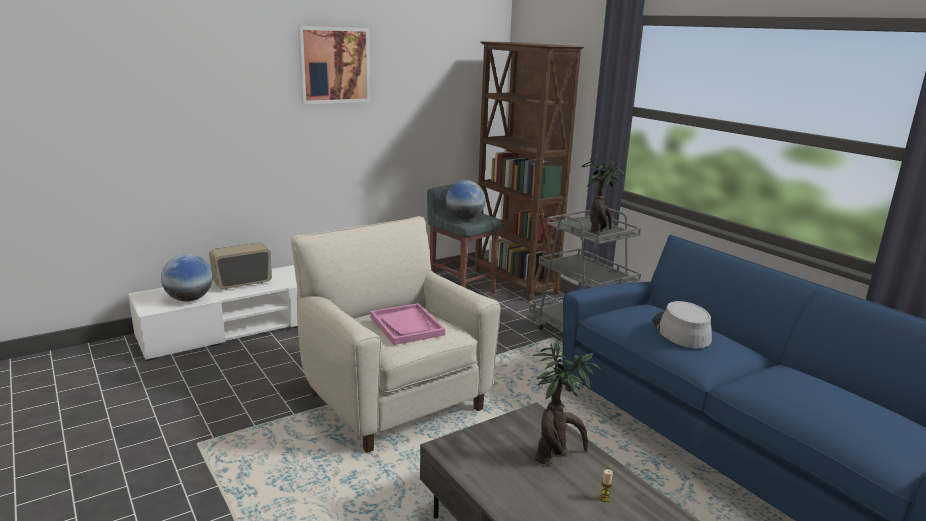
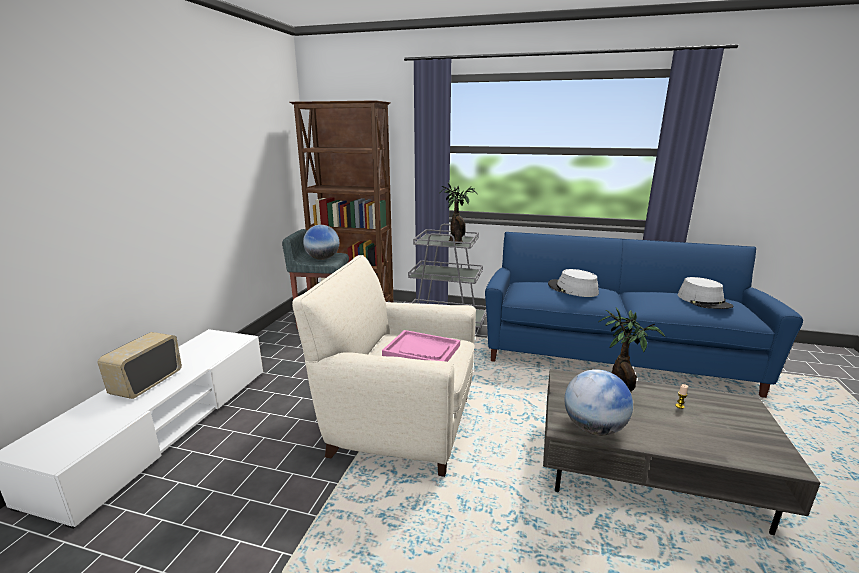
camera: 40 degrees left, 0 degrees up
(189, 299) = (102, 425): globe -> globe (593, 428)
(334, 65) = (177, 124): picture -> none
(853, 412) = (704, 301): none -> grey hat

